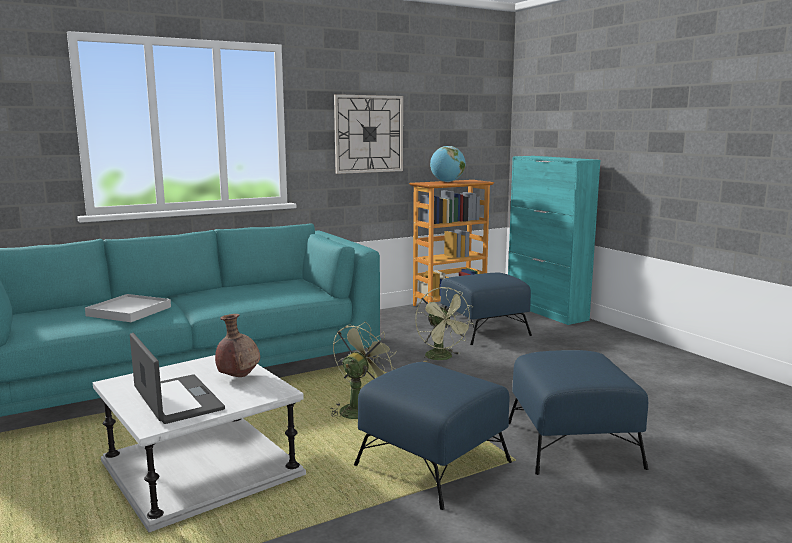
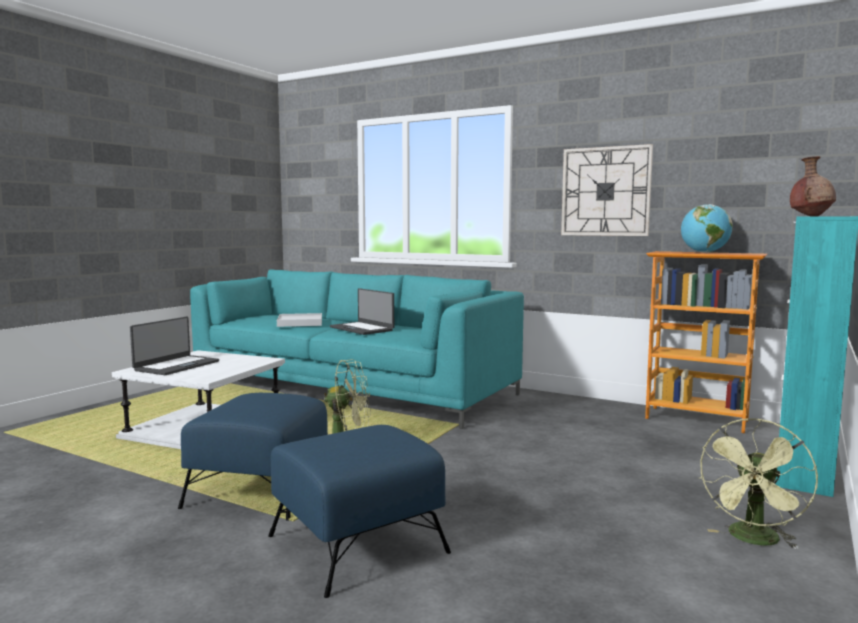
camera: 60 degrees right, 5 degrees down
(227, 298) = (362, 329): none -> laptop
(238, 377) = (228, 367): brown vase -> brown vase (811, 217)
(443, 358) = (517, 448): green fan -> green fan (754, 540)
(484, 330) = (644, 448): blue ottoman -> none

